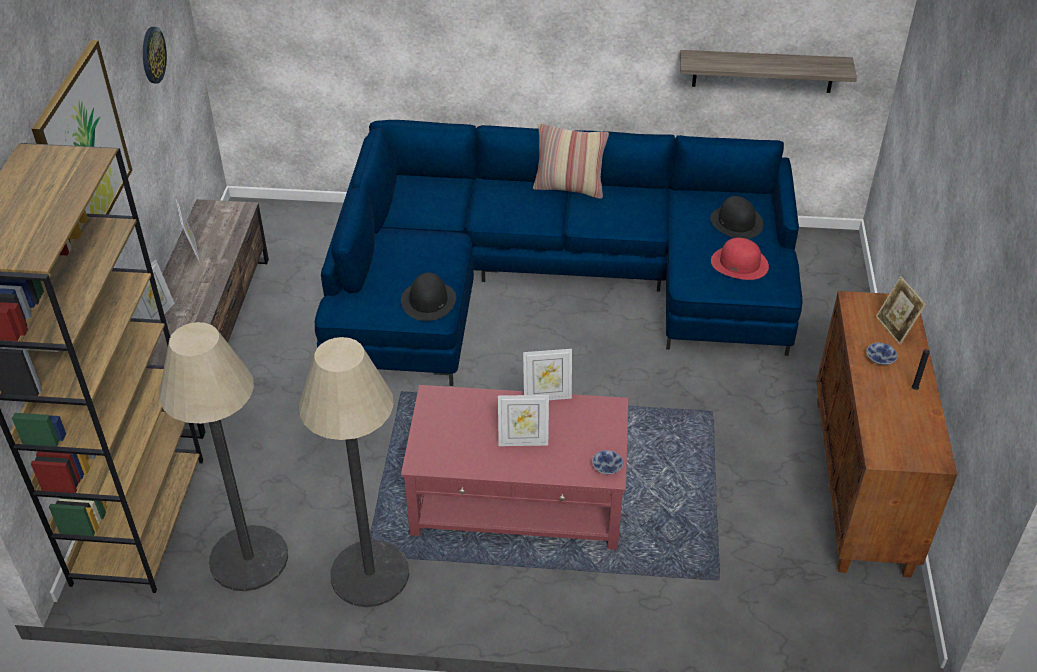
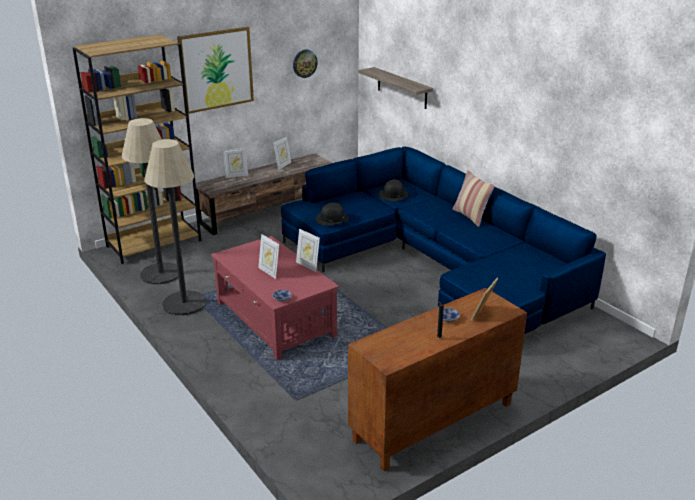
camera: 50 degrees right, 15 degrees down
(736, 222) = (531, 266): black hat -> black hat (393, 195)
(740, 263) = (498, 280): red hat -> none
(763, 71) = (597, 179): shelf -> shelf (402, 88)

